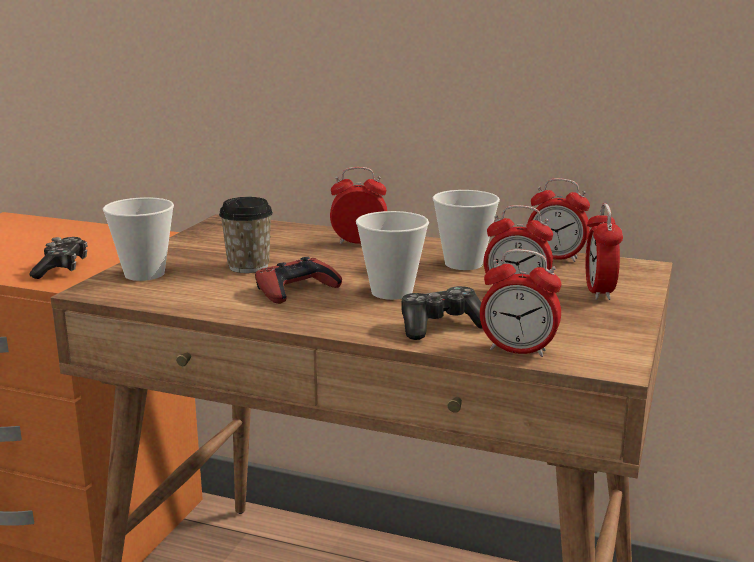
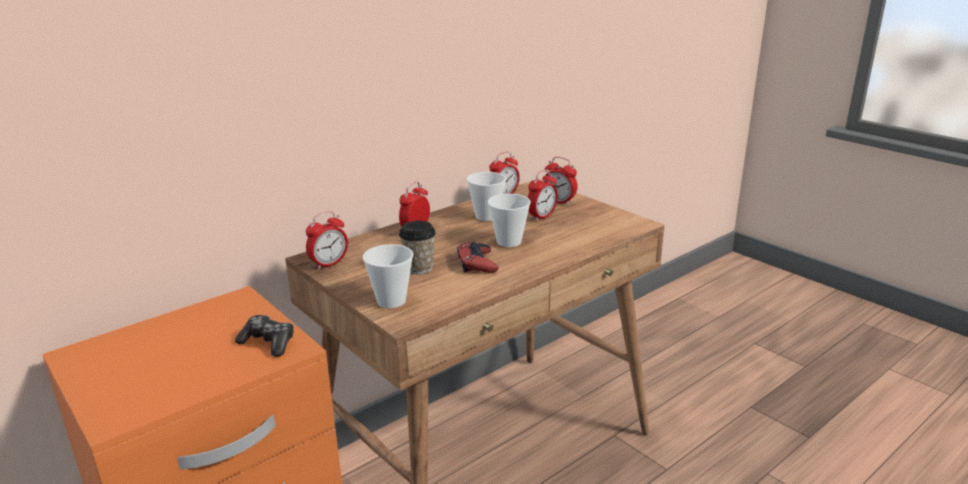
camera: 60 degrees left, 5 degrees up
(441, 326) = (567, 242): game controller -> none
(518, 350) = (610, 235): alarm clock -> alarm clock (329, 264)

